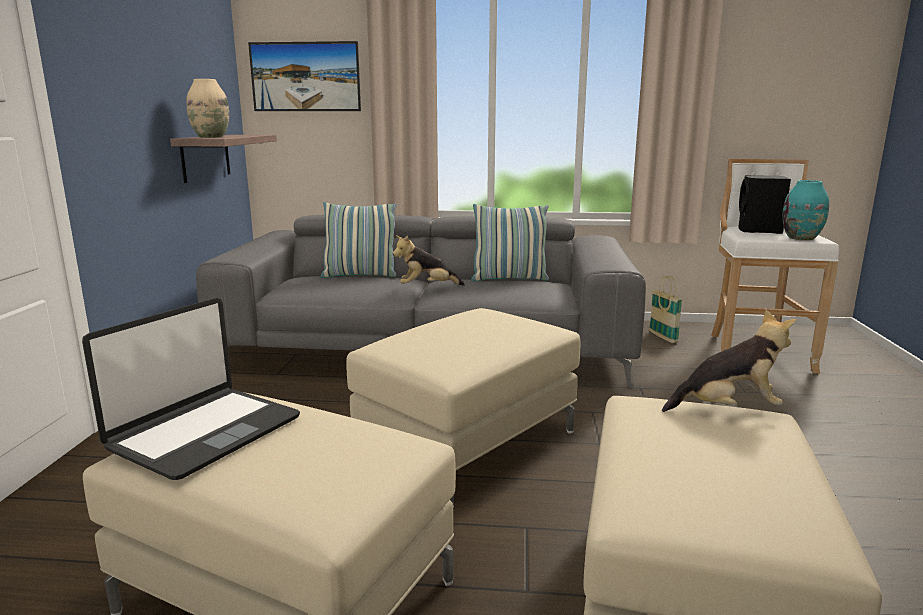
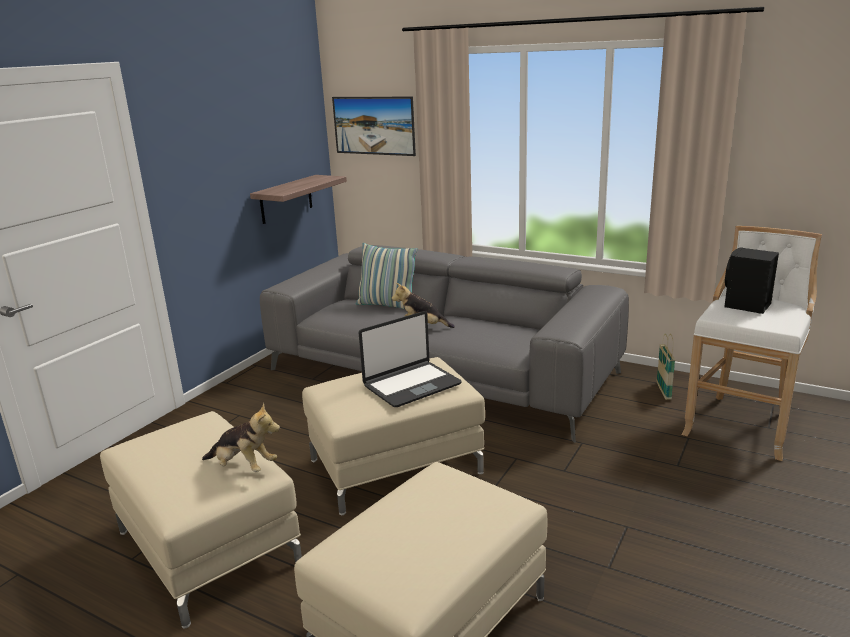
camera: 25 degrees right, 5 degrees up
(204, 432) = (164, 441): laptop -> laptop (411, 385)
(211, 137) = (280, 190): beige vase -> none
(509, 279) = (501, 324): pillow -> none
(728, 409) = (491, 492): plush toy -> plush toy (244, 466)
(801, 238) = (771, 324): turquoise vase -> none

